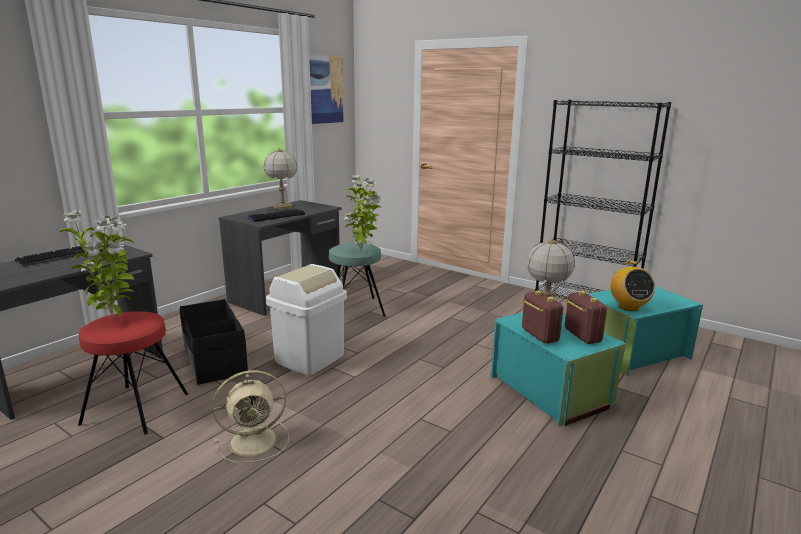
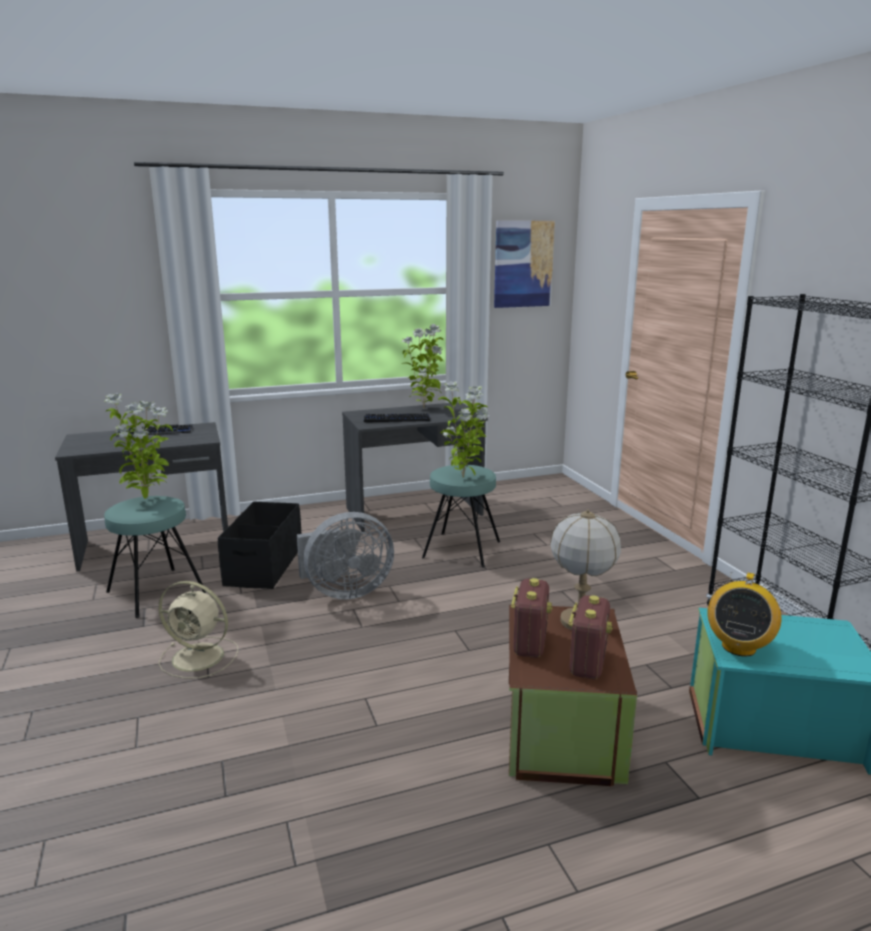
camera: 35 degrees right, 0 degrees up
(135, 409) = (156, 592): red stool -> turquoise stool
(282, 207) = (424, 408): table lamp -> potted plant
(309, 358) = (345, 591): white trash can -> grey fan
(549, 391) = (559, 729): turquoise storage box -> brown storage box

